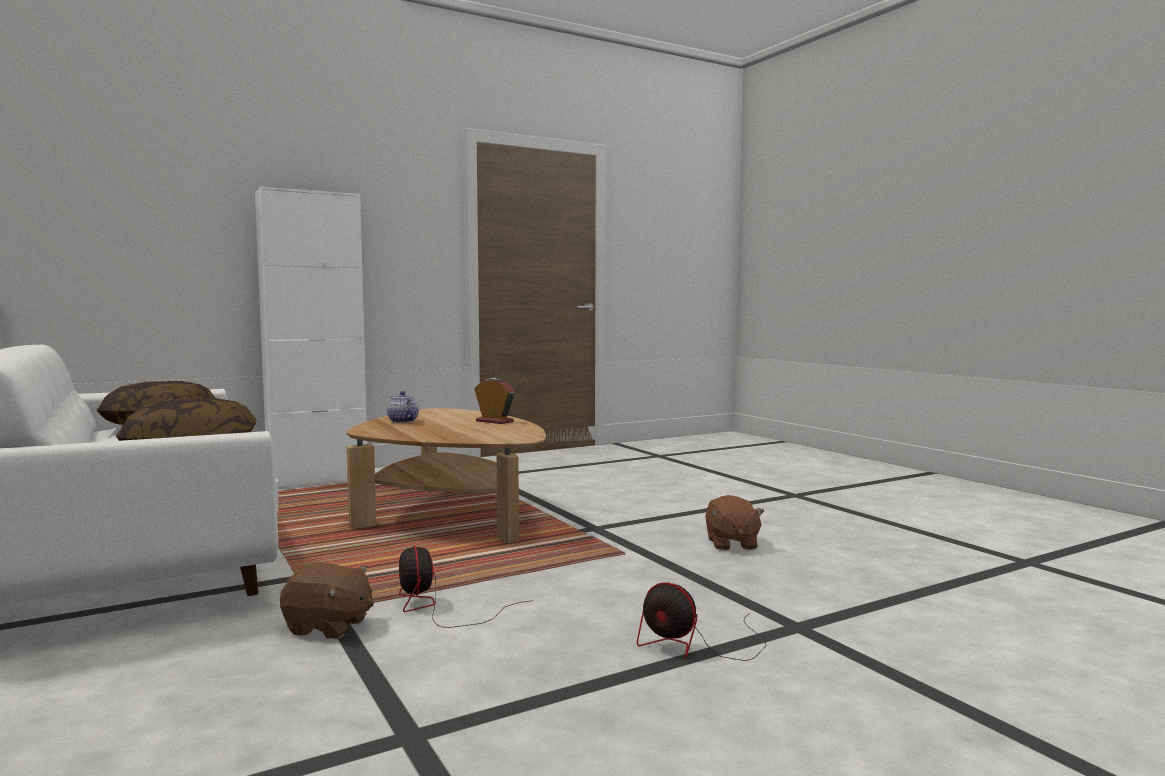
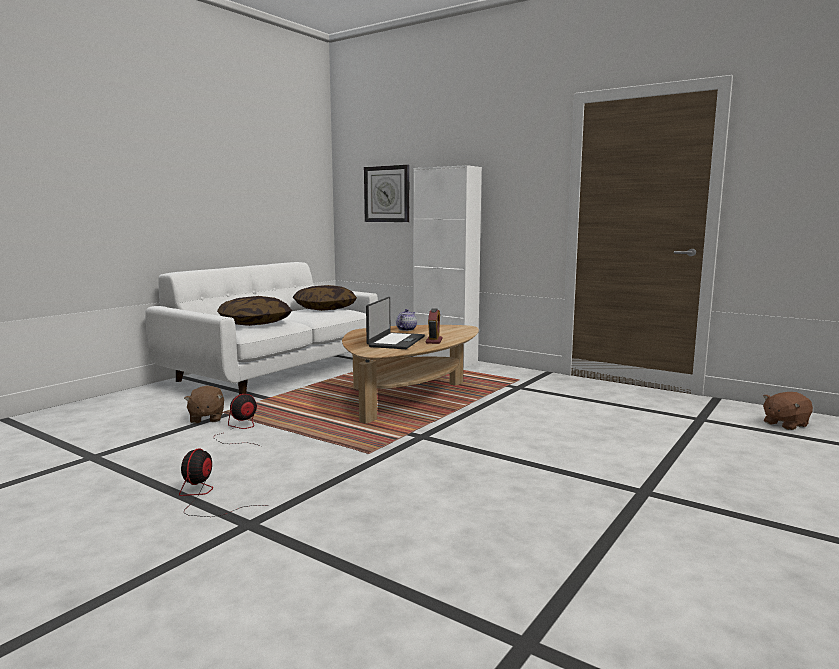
camera: 65 degrees right, 5 degrees up
(155, 224) = (387, 194): none -> wall clock
(469, 429) = (395, 341): none -> laptop
(731, 544) = (429, 482): brown plush toy -> brown plush toy (785, 424)

